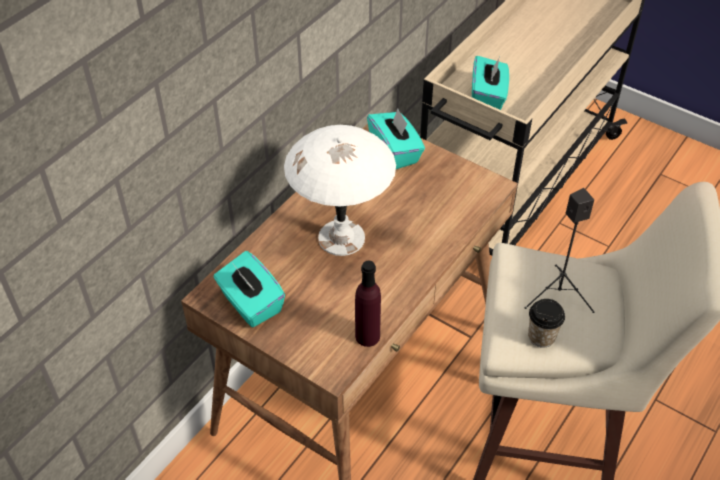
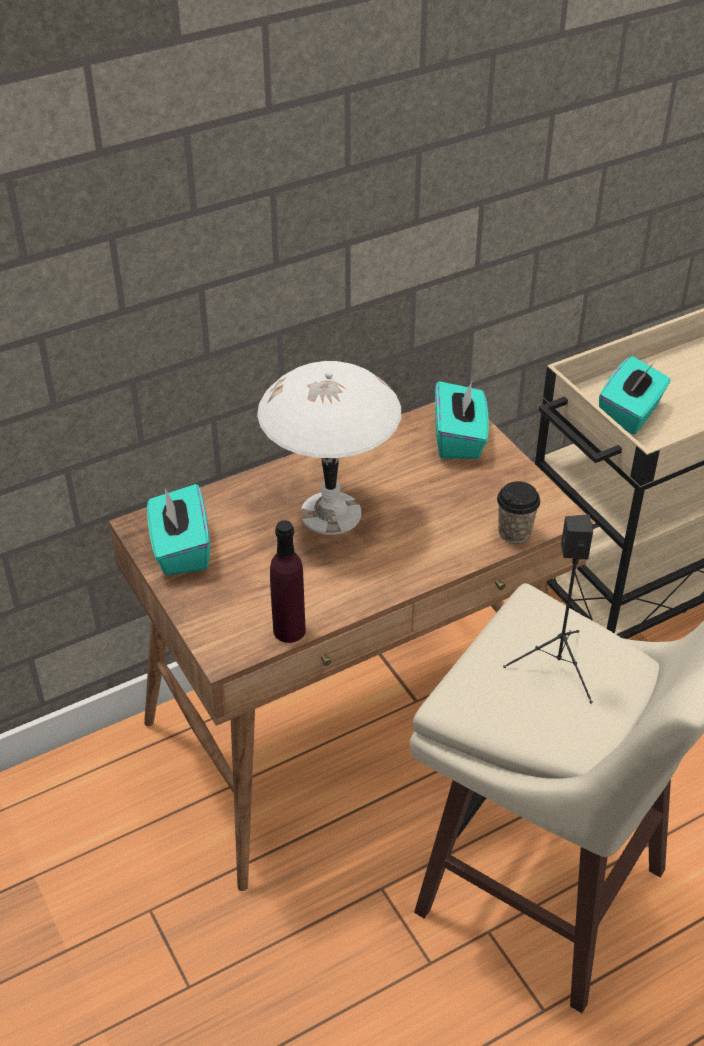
camera: 25 degrees right, 5 degrees down
(541, 337) = (502, 707): cup -> cup (514, 532)

